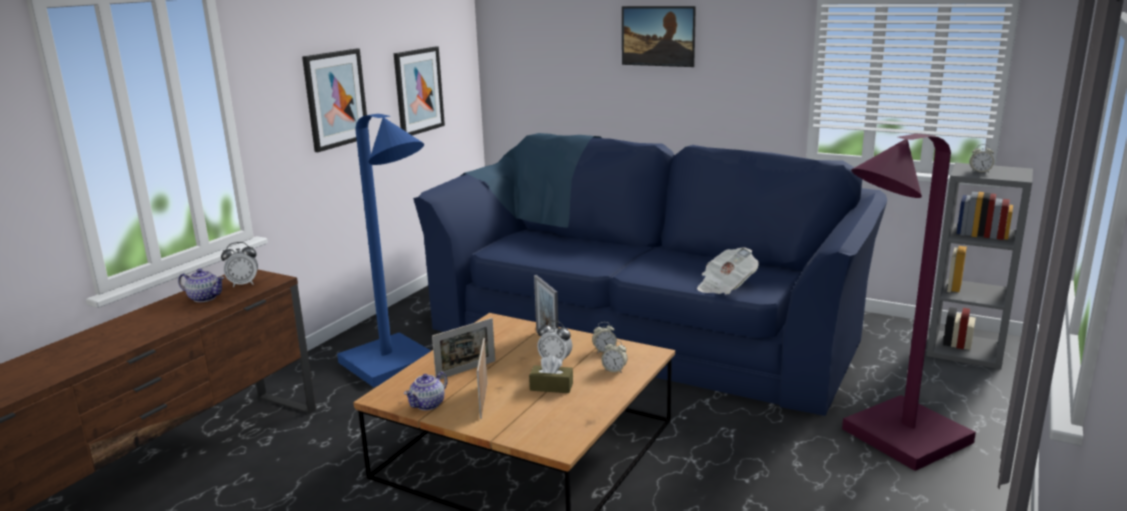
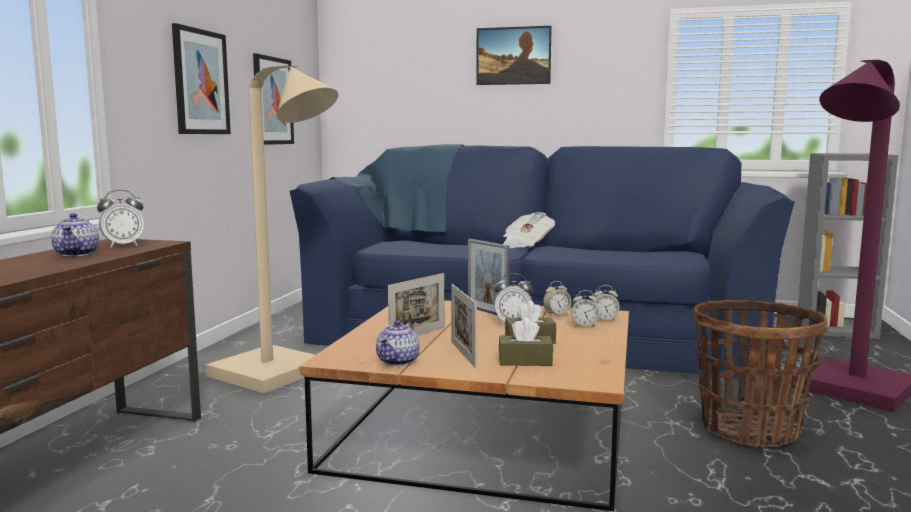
camera: 15 degrees left, 10 degrees down
(204, 298) = (77, 254): teapot -> teapot turned 75 degrees clockwise
(395, 367) = (279, 375): blue floor lamp -> beige floor lamp
(525, 415) = (525, 361): none -> brown tissue box
(725, 286) = (645, 259): newspaper -> newspaper (525, 245)
(754, 476) = (750, 429): none -> basket
(980, 172) = (843, 153): alarm clock -> alarm clock (604, 320)

